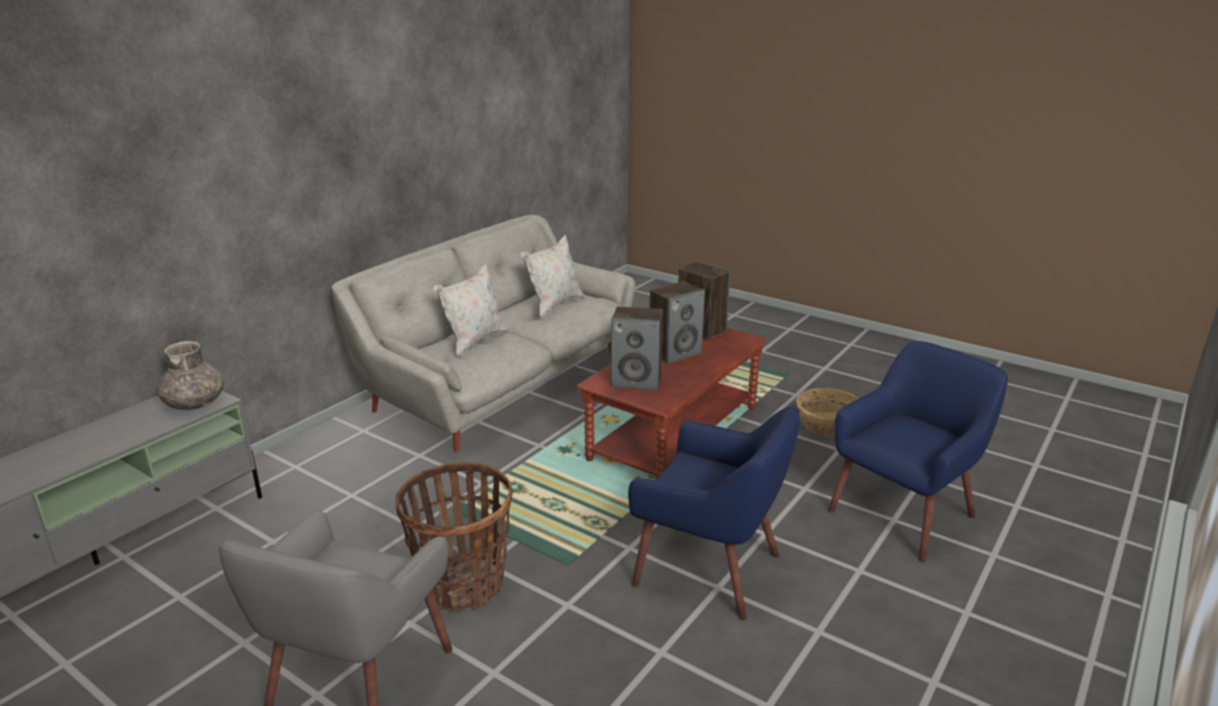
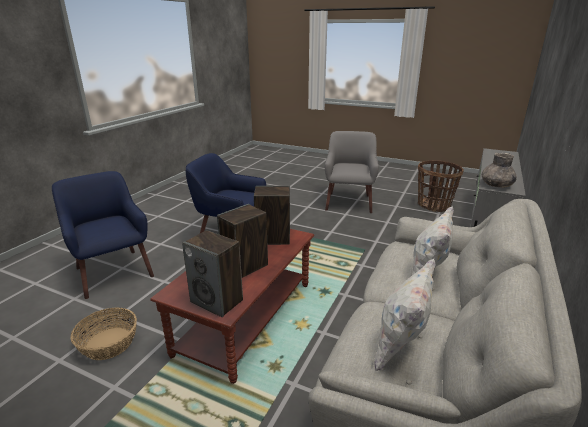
camera: 170 degrees right, 0 degrees up
(462, 583) = (336, 225): basket -> basket (434, 205)
(904, 513) = (113, 272): blue armchair -> blue armchair turned 105 degrees clockwise

